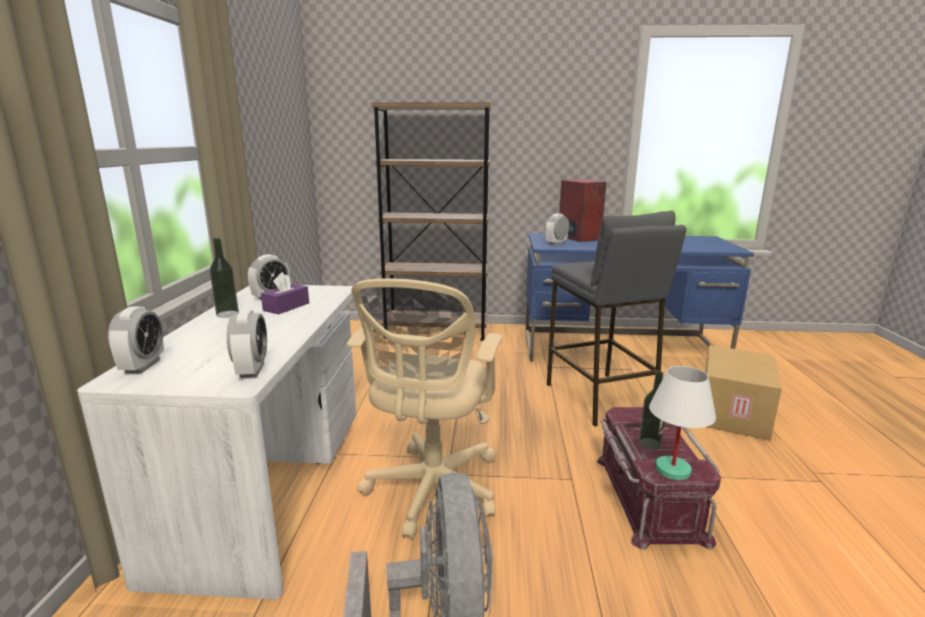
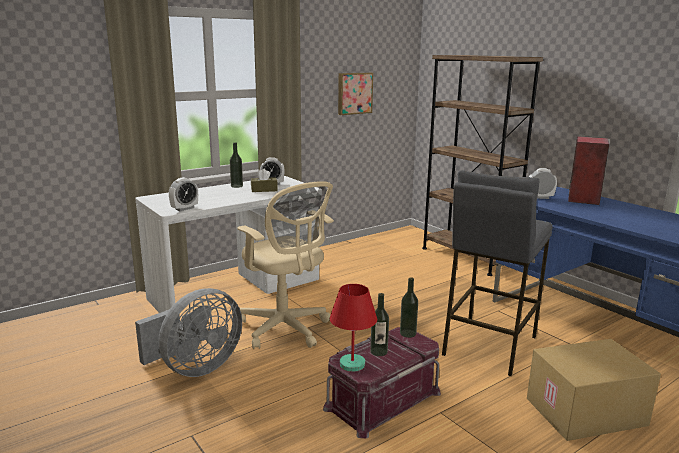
camera: 50 degrees right, 0 degrees up
(142, 366) = (165, 196): alarm clock -> none
(272, 155) = (354, 93): none -> picture
(286, 307) = (264, 190): purple tissue box -> brown tissue box
(431, 492) = (285, 329): beige office chair -> beige office chair turned 105 degrees counterclockwise
(627, 412) = (408, 333): none -> bottle
(673, 470) = (352, 364): white table lamp -> red table lamp

